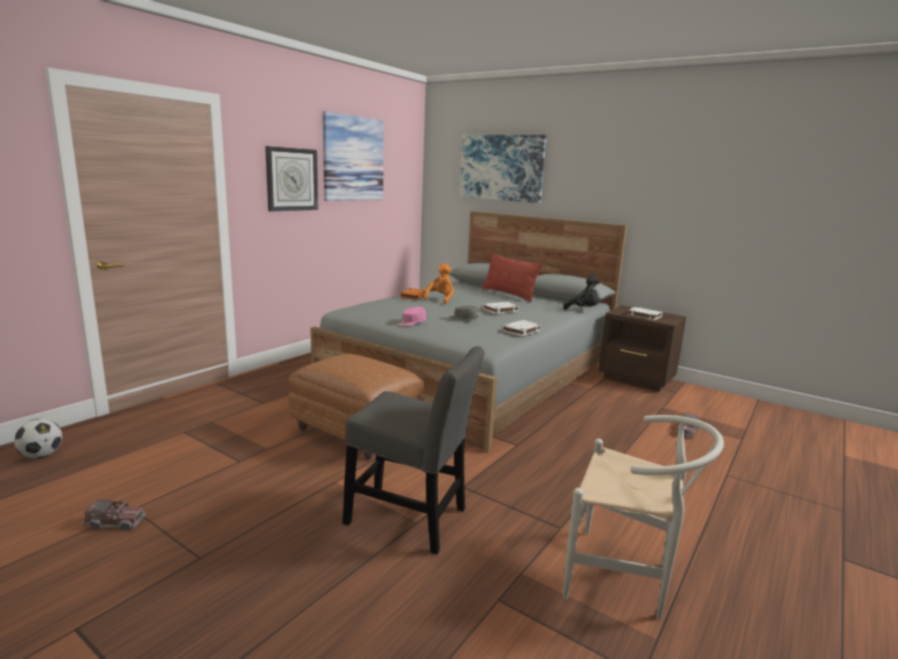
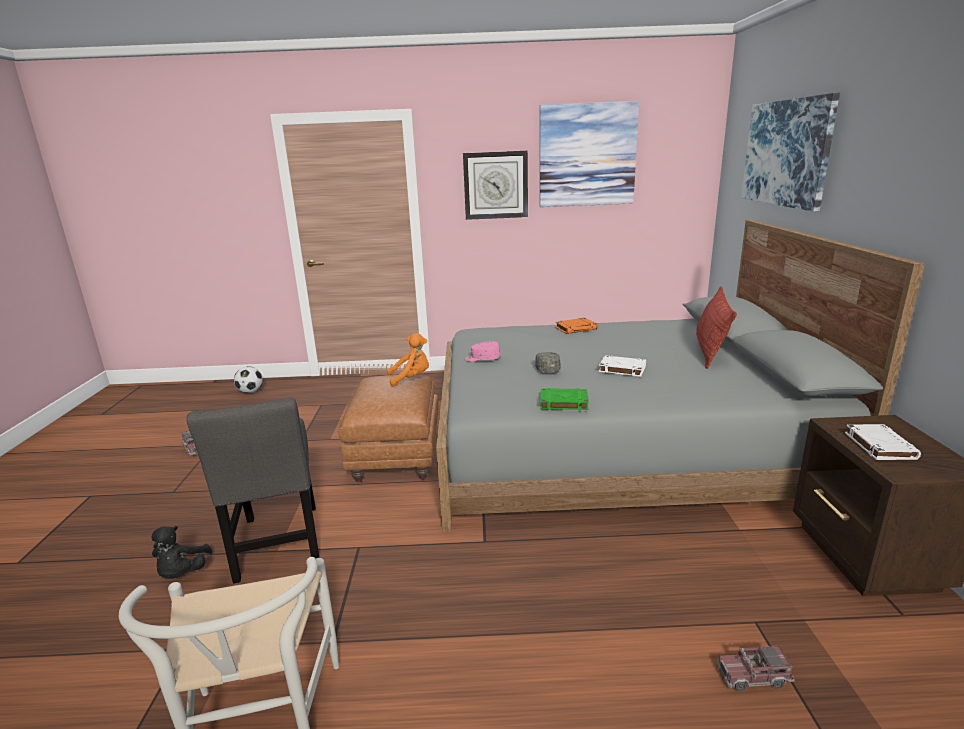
camera: 55 degrees right, 5 degrees up
(440, 300) = (590, 339): orange plush toy -> orange plush toy (411, 378)
(521, 331) = (563, 403): white book -> green book
(583, 309) = (758, 401): black plush toy -> black plush toy (182, 573)

